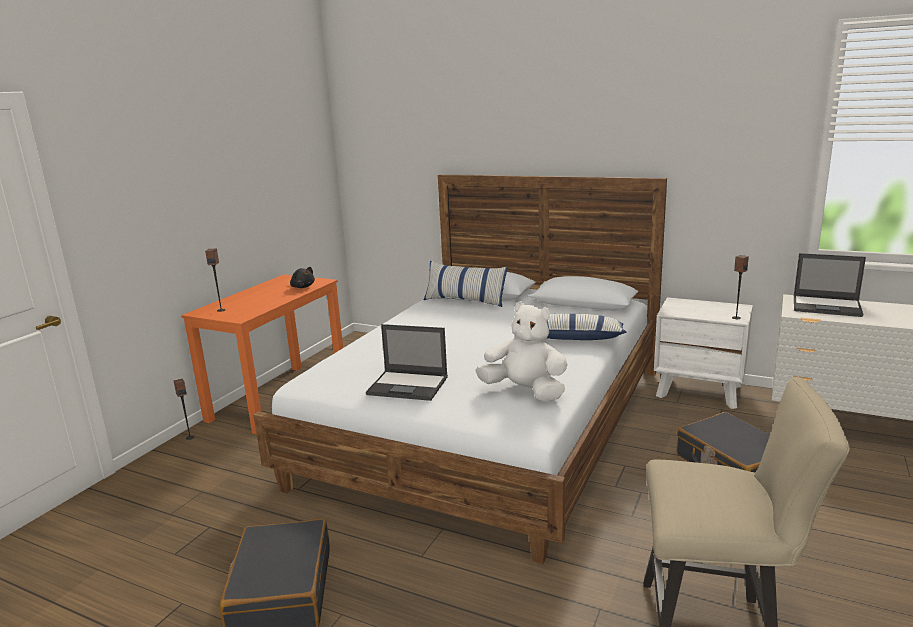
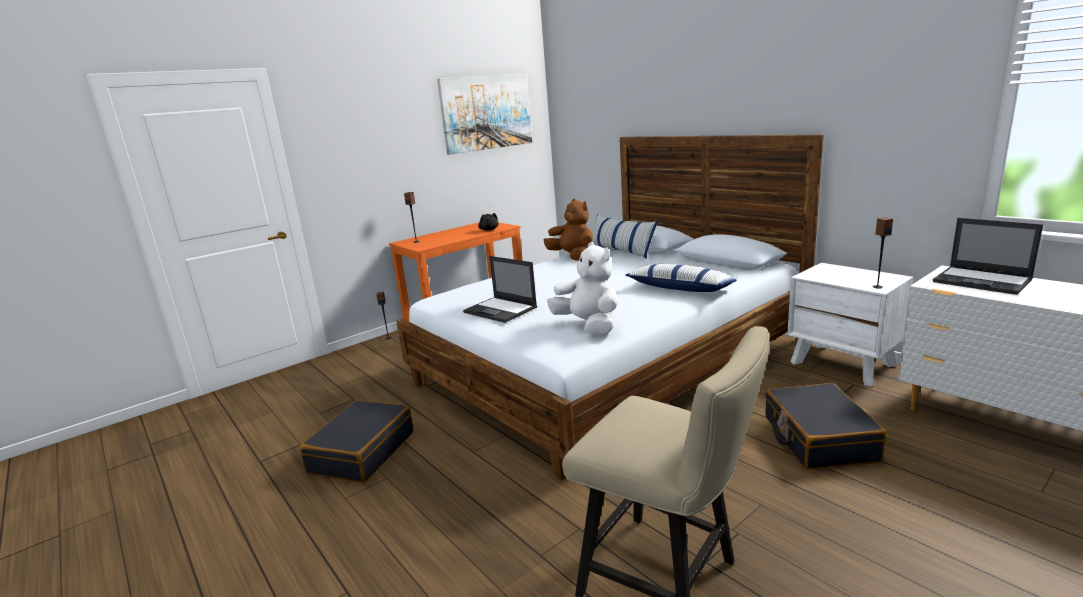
camera: 25 degrees right, 0 degrees up
(277, 146) = (486, 112): none -> picture
(419, 312) = (572, 257): none -> brown plush toy

